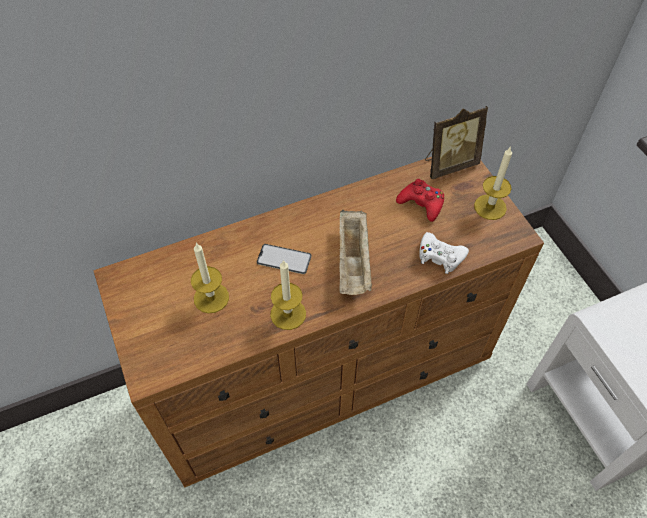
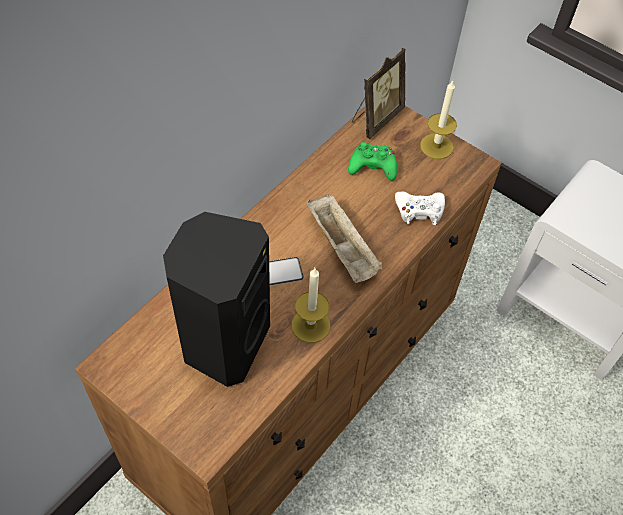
camera: 30 degrees left, 0 degrees up
(211, 298) = (223, 342): candle -> black speaker
(421, 203) = (373, 166): red game controller -> green game controller

